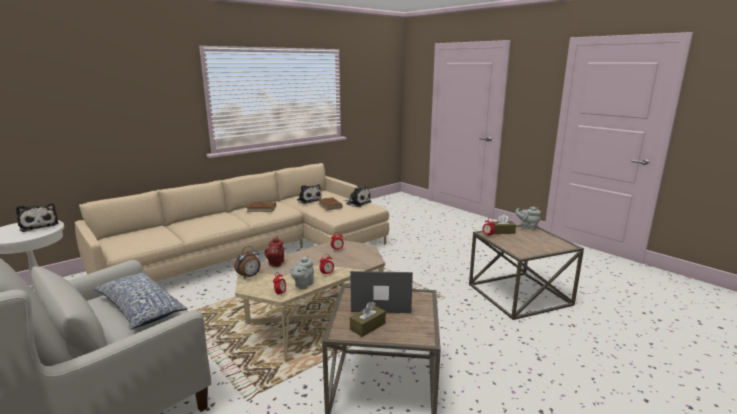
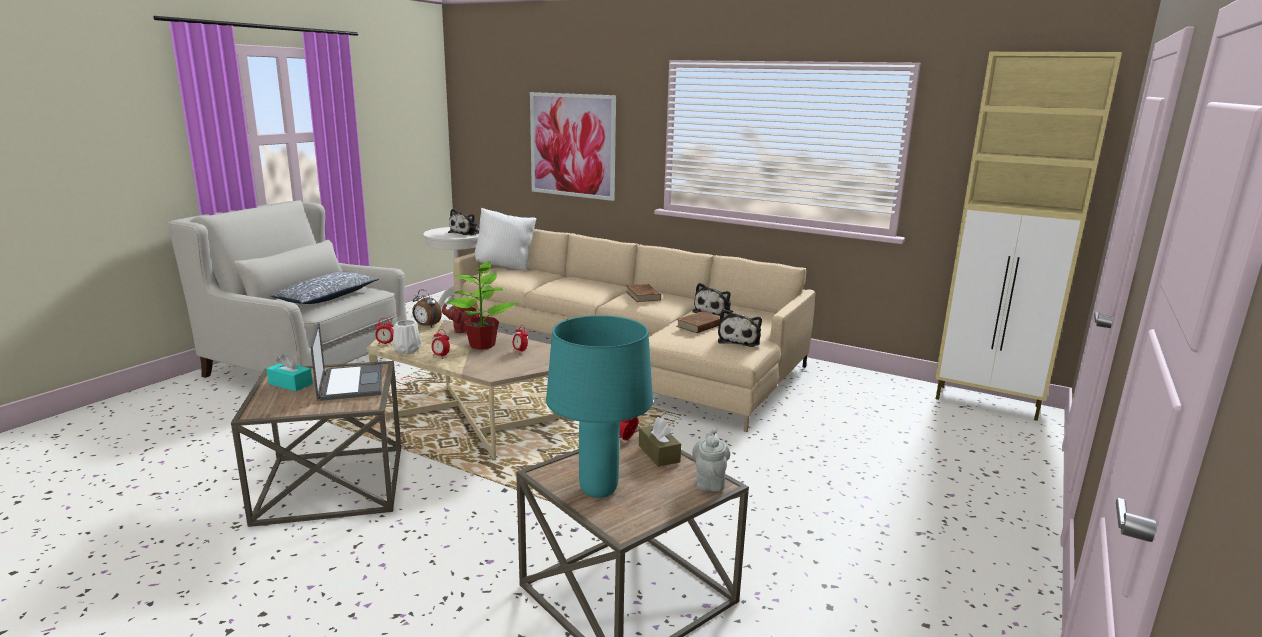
camera: 70 degrees right, 0 degrees up
(113, 238) = (505, 267): none -> white pillow
(116, 119) = (572, 145): none -> picture
(303, 285) = (408, 350): grey teapot -> white vase
(314, 259) = (482, 345): none -> potted plant
(367, 326) = (290, 384): brown tissue box -> turquoise tissue box
(388, 198) = (988, 403): none -> beige cabinet
(535, 246) = (598, 489): none -> turquoise table lamp

